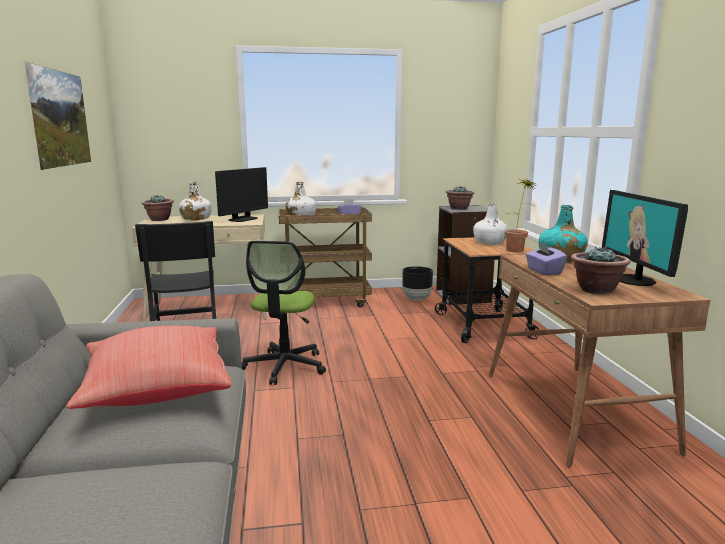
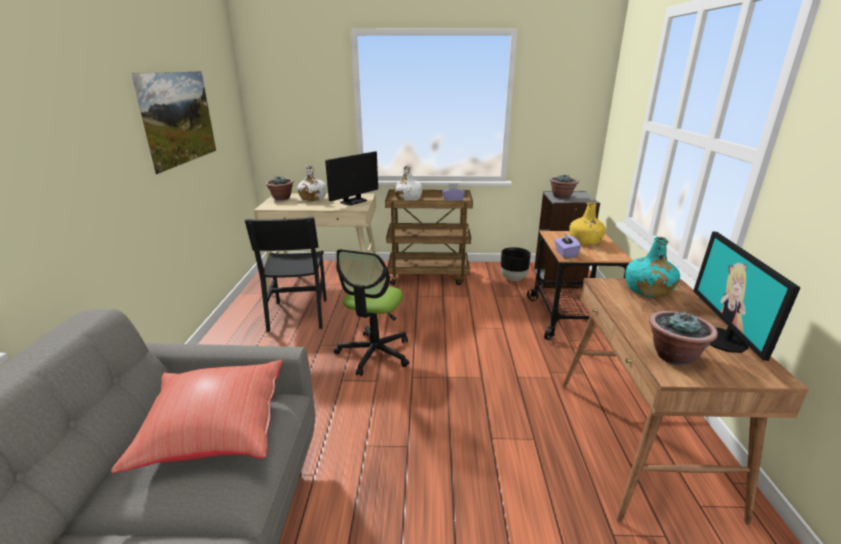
camera: 10 degrees right, 10 degrees up
(490, 242) = (585, 241): white bottle -> yellow bottle
(517, 249) = (611, 254): potted plant -> none
(544, 271) = (623, 313): purple tissue box -> purple tissue box (565, 253)

